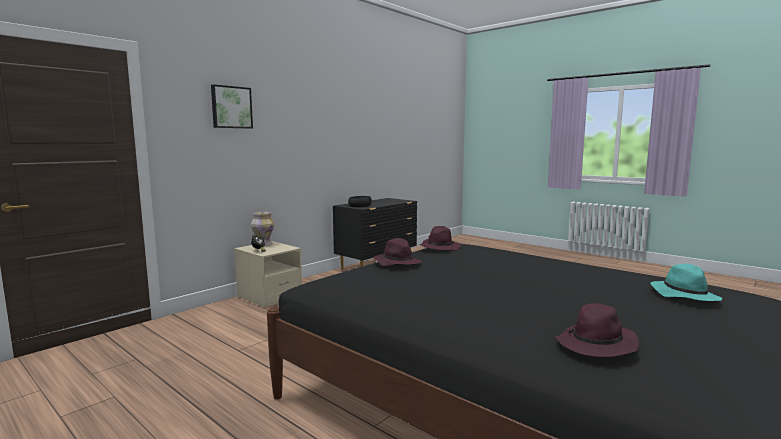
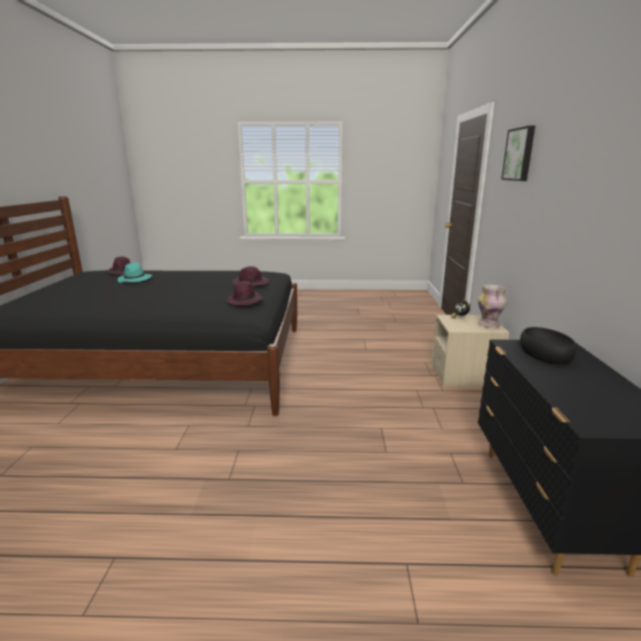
camera: 140 degrees right, 10 degrees up
(683, 295) = (54, 298): turquoise hat -> turquoise hat (135, 280)

